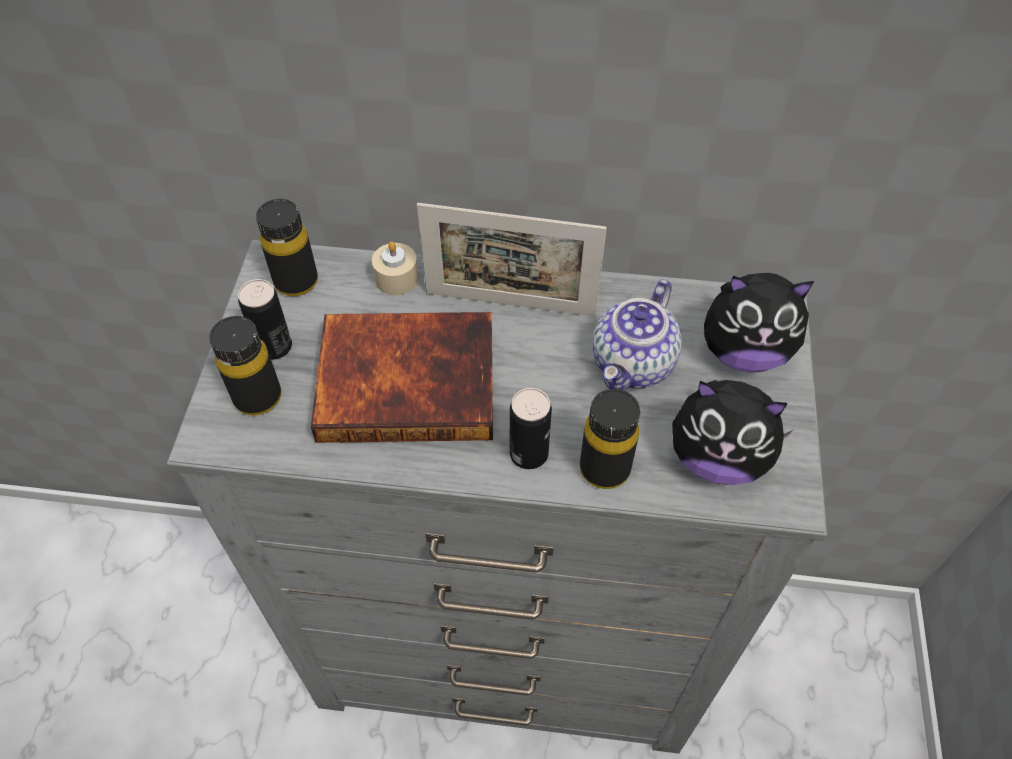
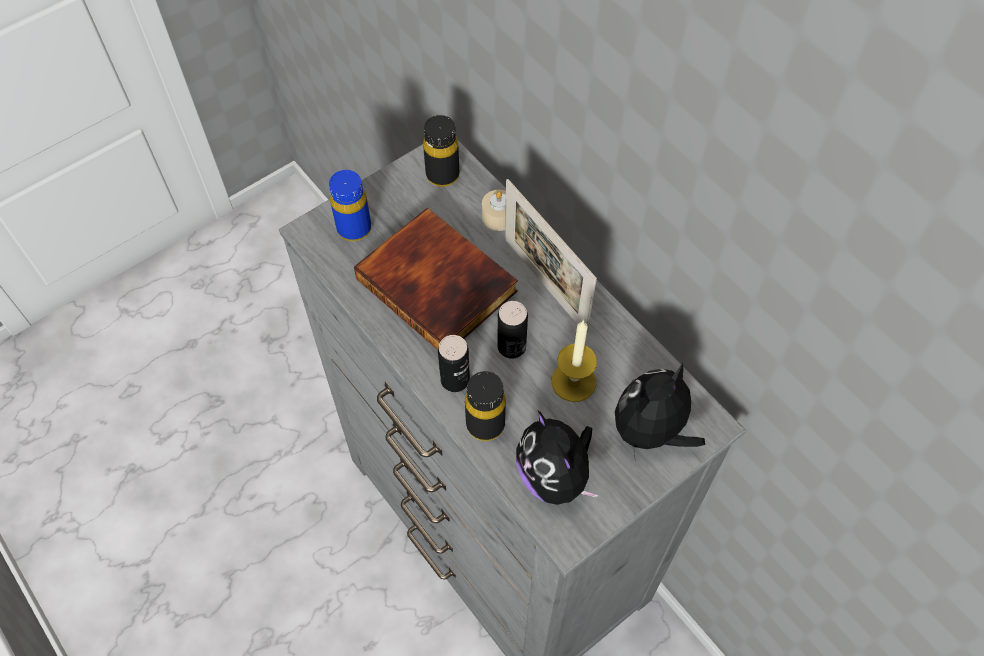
camera: 45 degrees right, 5 degrees up
(258, 397) = (354, 228): black bottle -> blue bottle
(274, 346) = (391, 205): can -> can (511, 346)
(633, 364) = (573, 381): teapot -> candle
(744, 352) = (651, 432): plush toy -> plush toy turned 90 degrees clockwise

